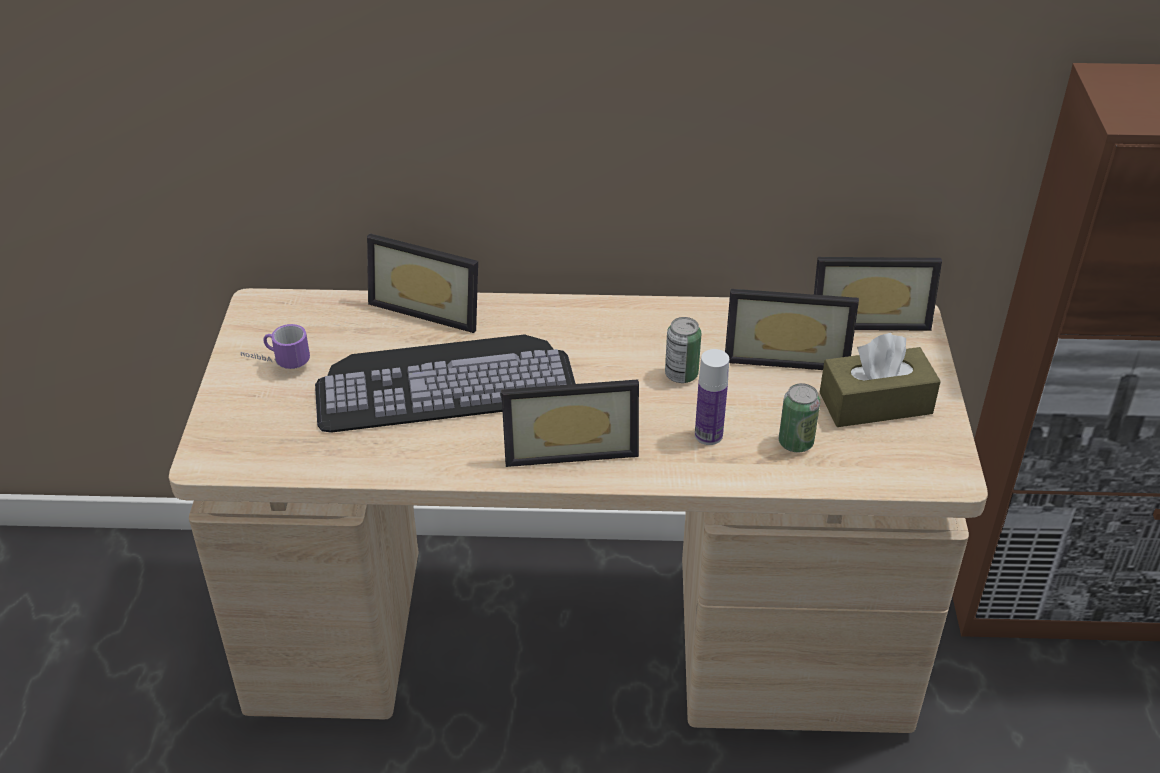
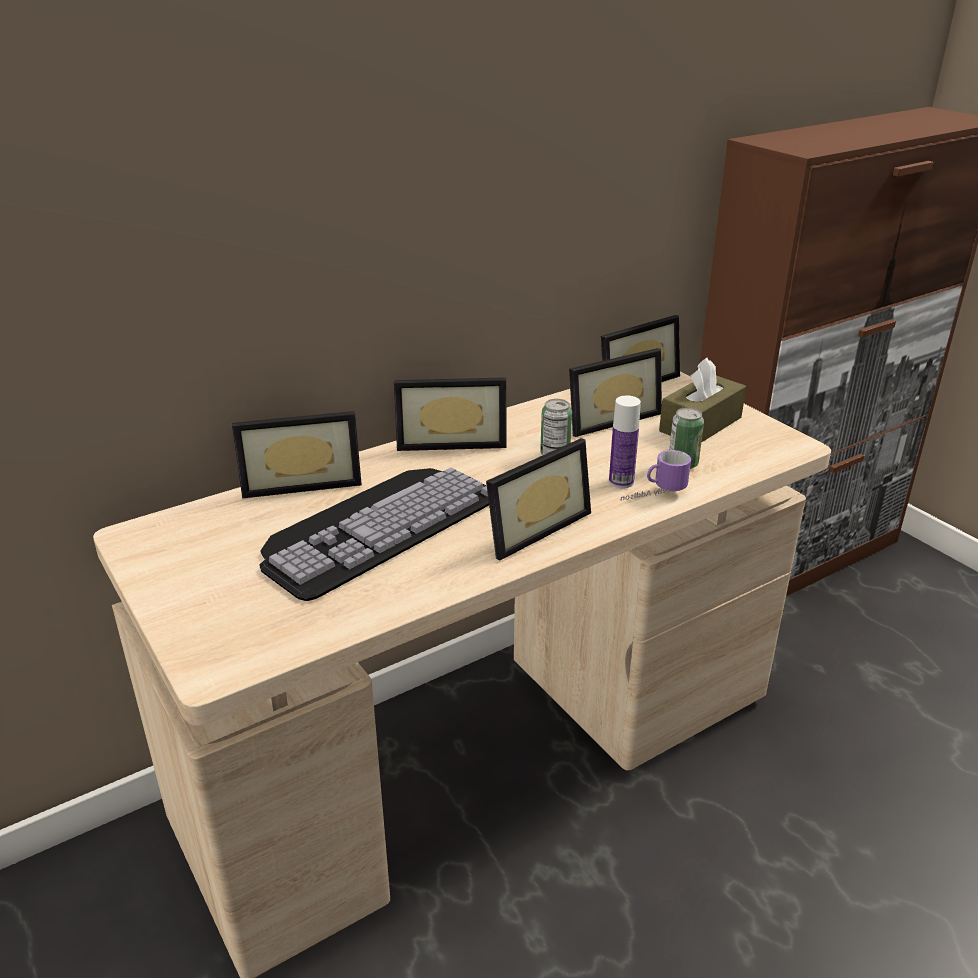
camera: 35 degrees left, 10 degrees down
(275, 363) = (198, 570): mug -> mug (652, 495)
(602, 315) = (451, 440): none -> picture frame

